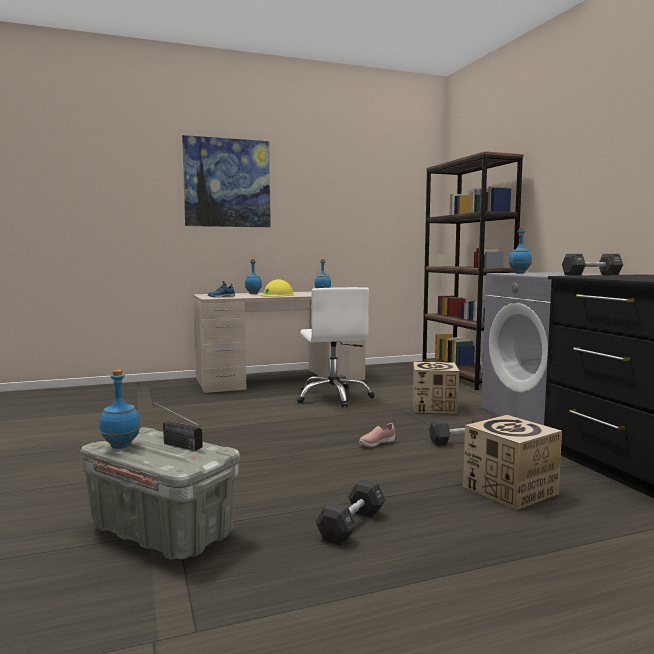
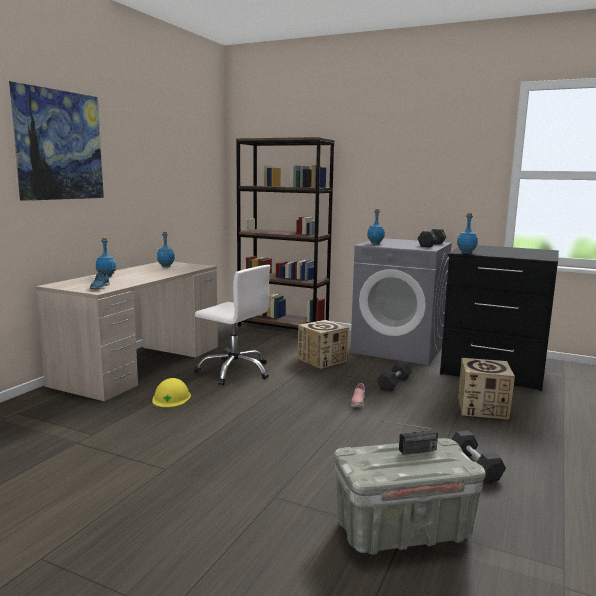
camera: 45 degrees left, 5 degrees up
(121, 446) = (387, 470): blue bottle -> blue bottle (466, 253)
(277, 295) = (142, 276): yellow hard hat -> yellow hard hat (171, 397)

